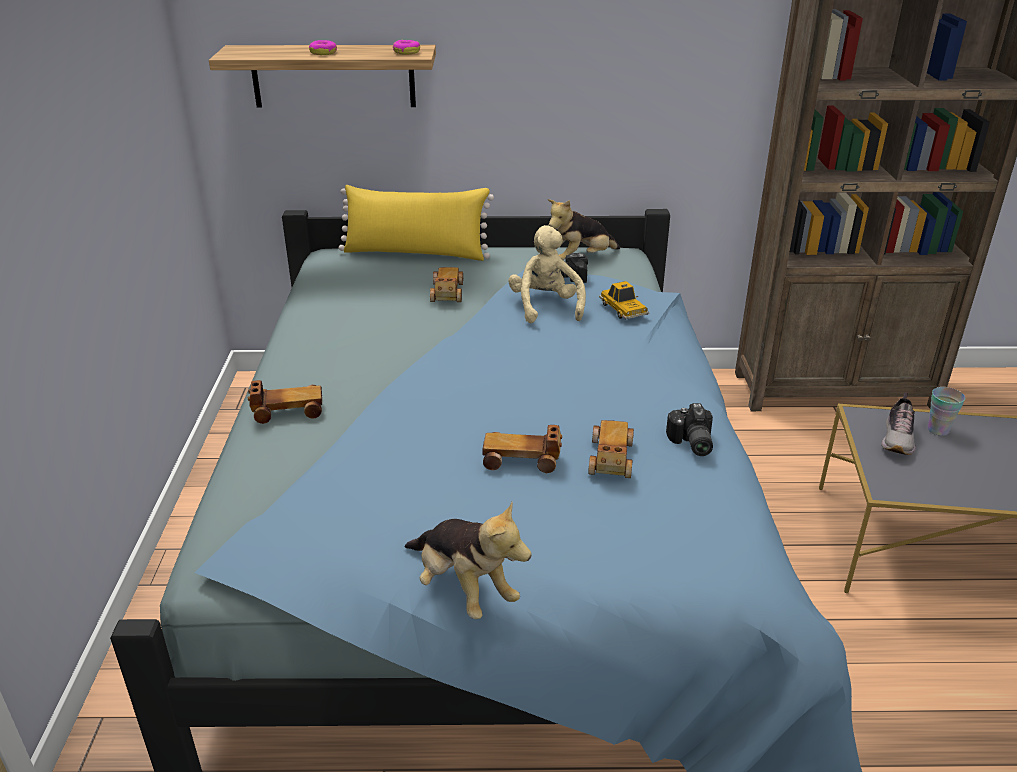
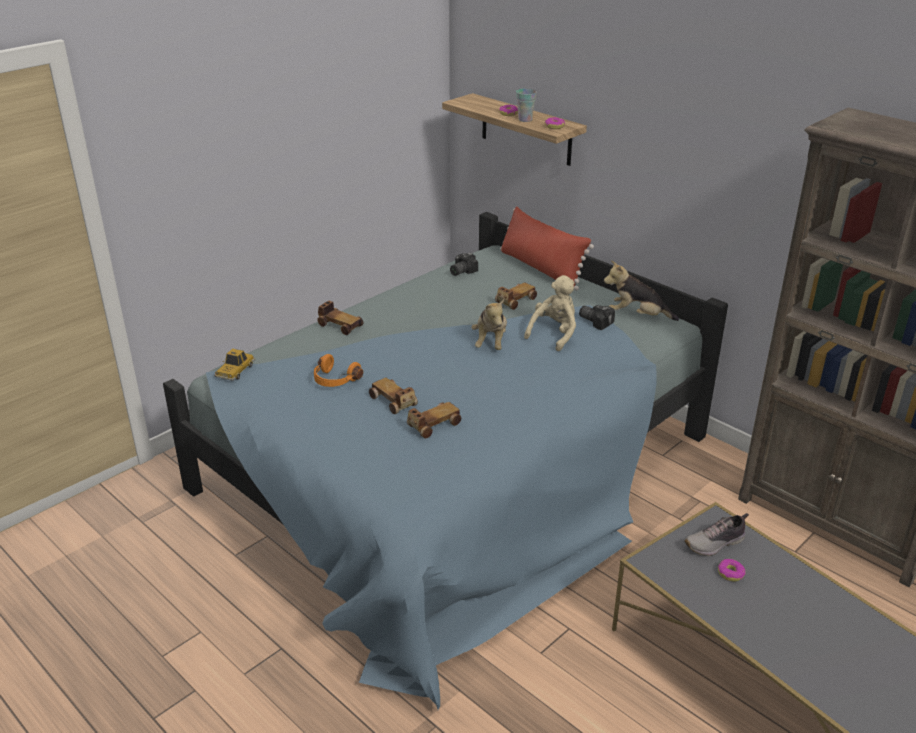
camera: 45 degrees right, 0 degrees up
(410, 475) = (334, 380): none -> orange headphones
(415, 253) = (541, 269): yellow pillow -> red pillow
(463, 589) = (279, 437): plush toy -> plush toy (490, 342)
(623, 309) = (594, 356): toy car -> toy car (235, 371)
(690, 443) = (487, 441): camera -> camera (461, 271)
(938, 430) = (758, 557): cup -> cup (525, 120)
(948, 456) = (730, 573): none -> donut

